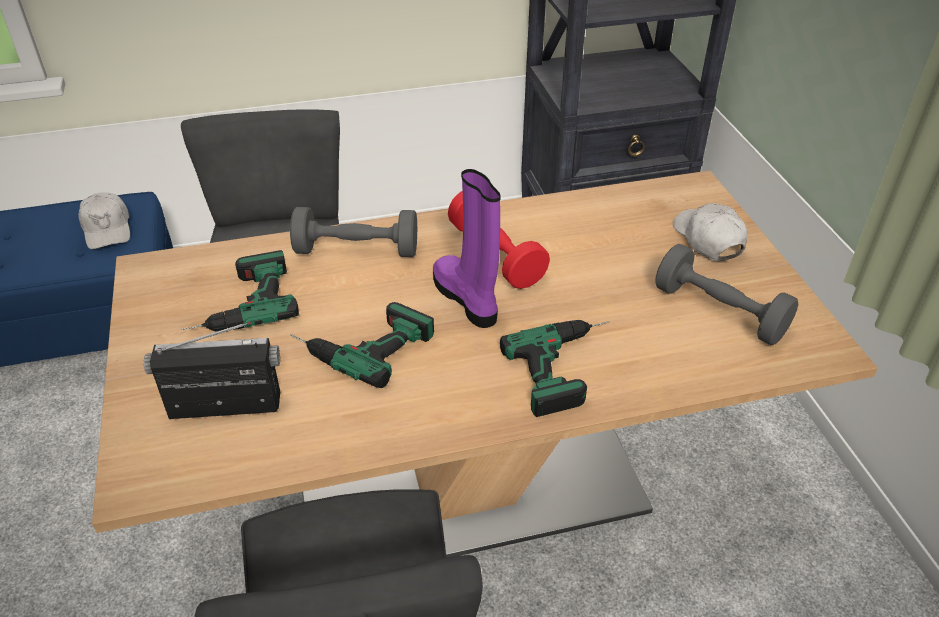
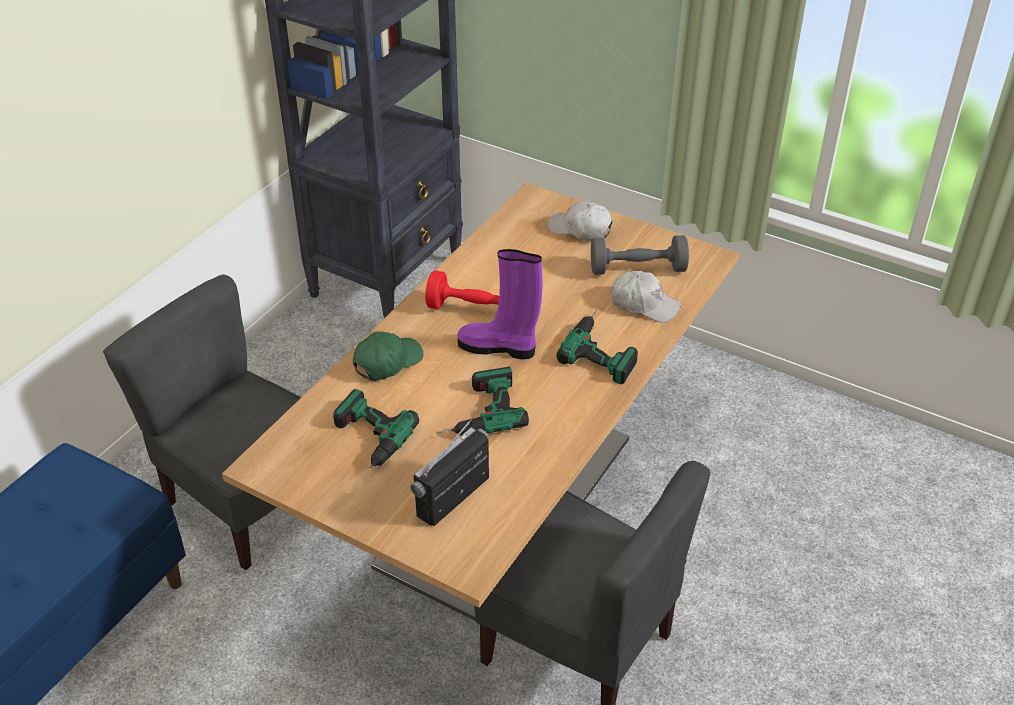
camera: 45 degrees left, 0 degrees up
(107, 229) = (75, 493): white cap -> white cap (644, 304)
(357, 250) = (387, 362): grey dumbbell -> green cap

